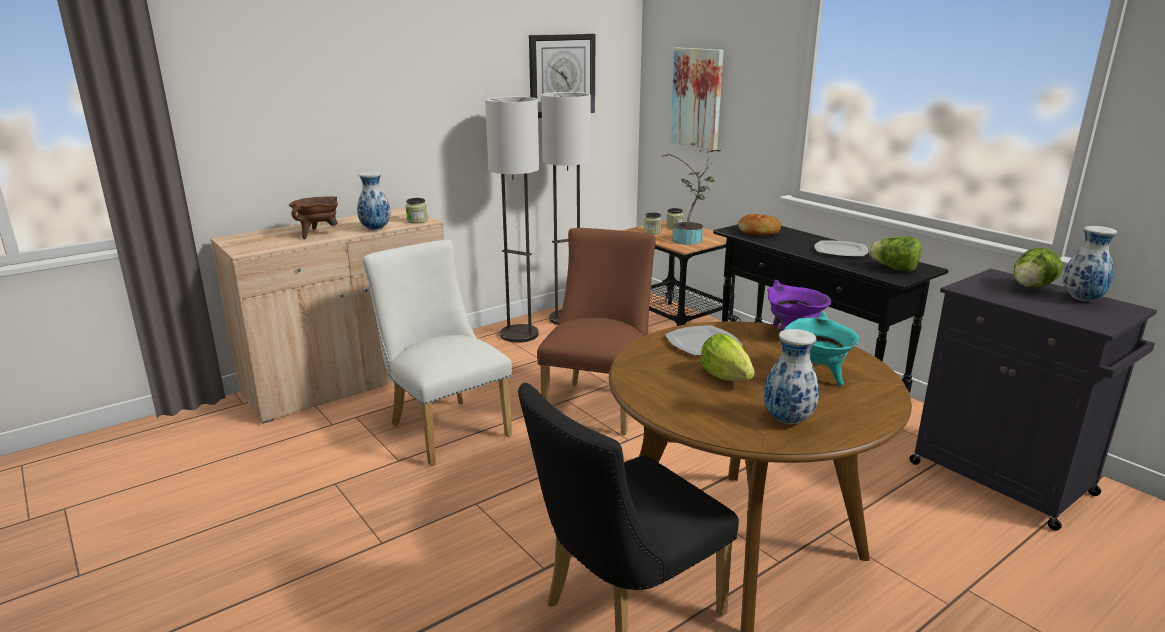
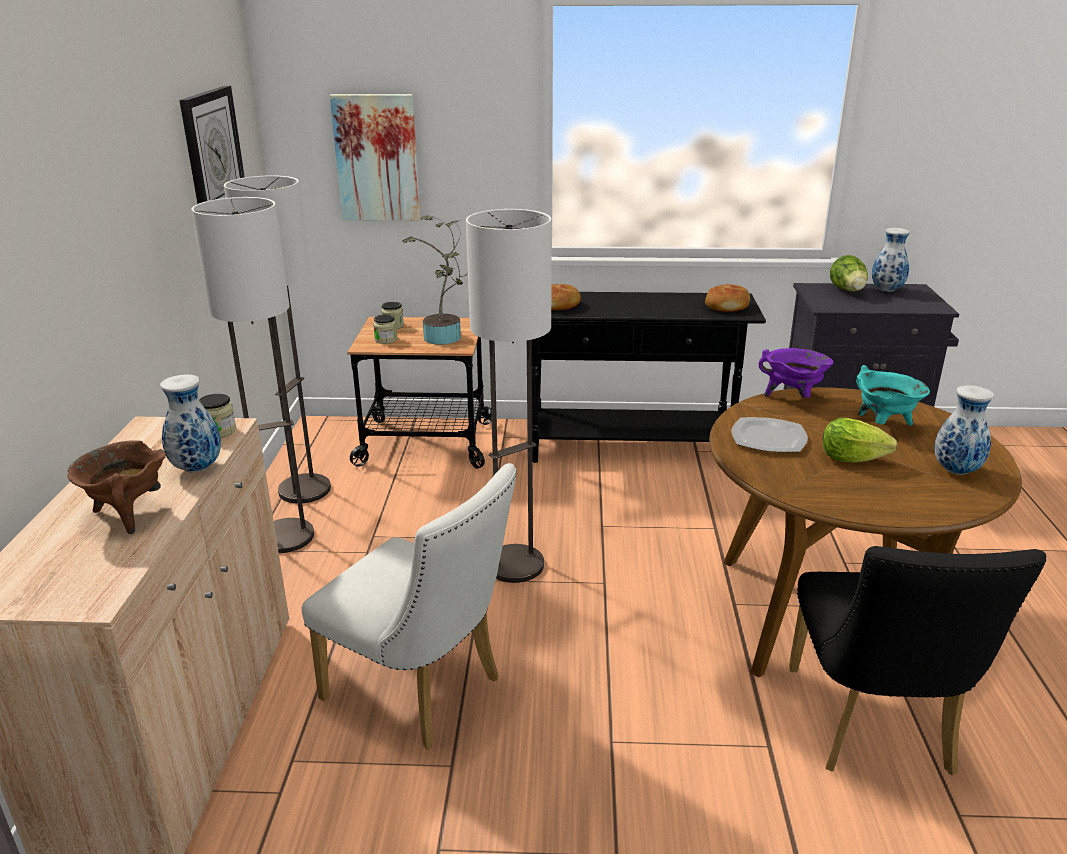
camera: 50 degrees left, 5 degrees up
(445, 427) = (422, 693): white chair -> white chair turned 150 degrees counterclockwise
(598, 403) = (514, 564): brown chair -> floor lamp
(841, 251) = (659, 302): plate -> none
(894, 269) = (727, 306): lettuce -> bread

